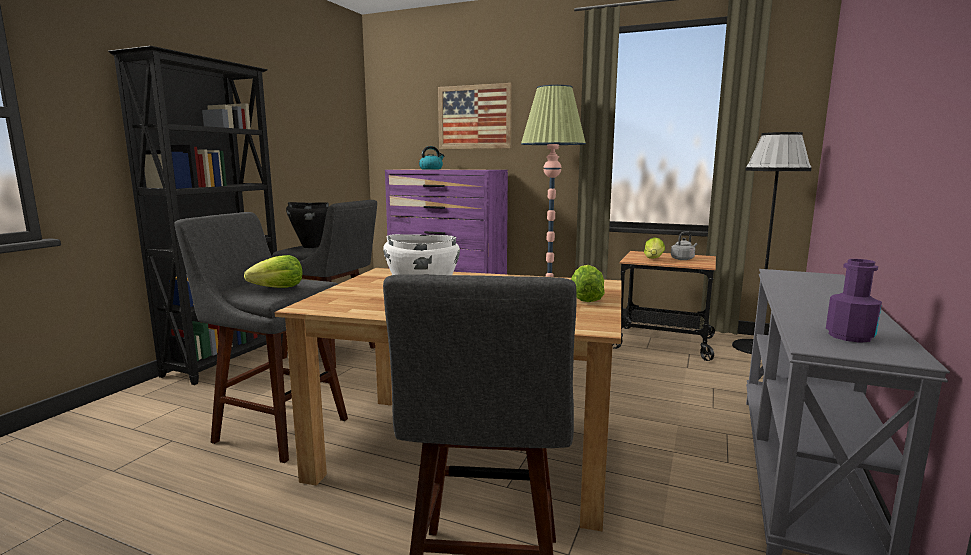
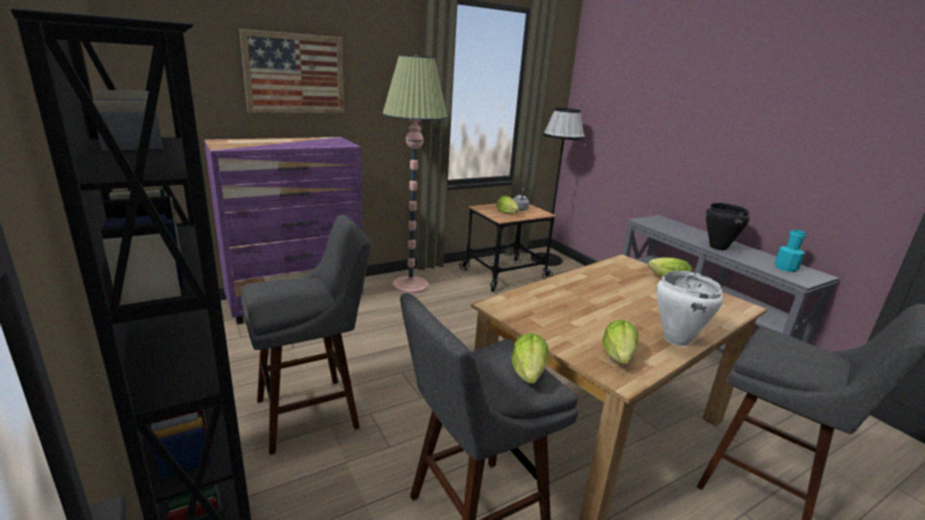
camera: 55 degrees left, 10 degrees up
(310, 246) = (287, 297): black cooking pot -> black cooking pot (717, 247)
(348, 302) = (618, 357): none -> lettuce
(431, 169) = (254, 142): kettle -> none
(849, 336) = (785, 268): purple bottle -> turquoise bottle

